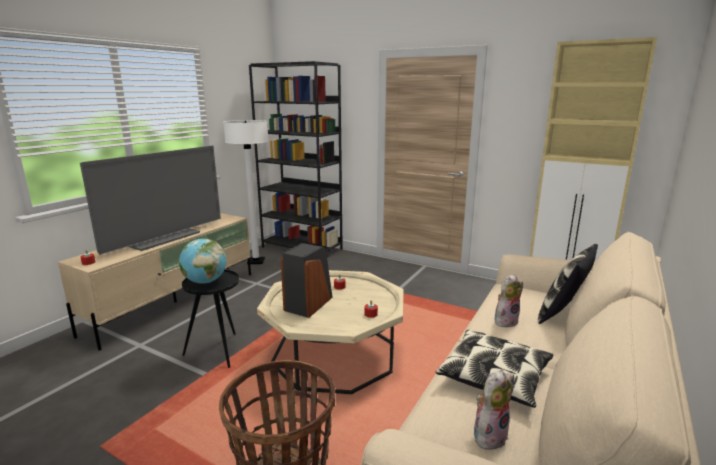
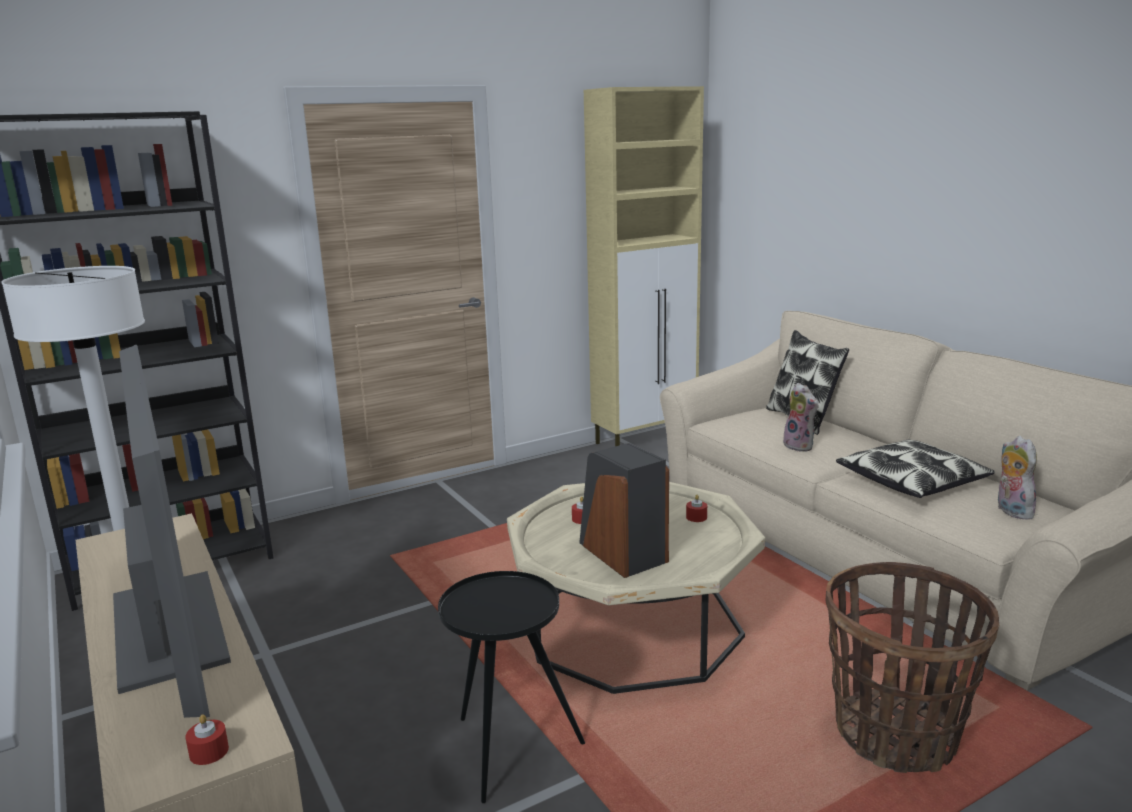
camera: 60 degrees left, 0 degrees up
(205, 281) = (489, 611): globe -> none
(505, 321) = (800, 446): plush toy -> plush toy turned 150 degrees clockwise

